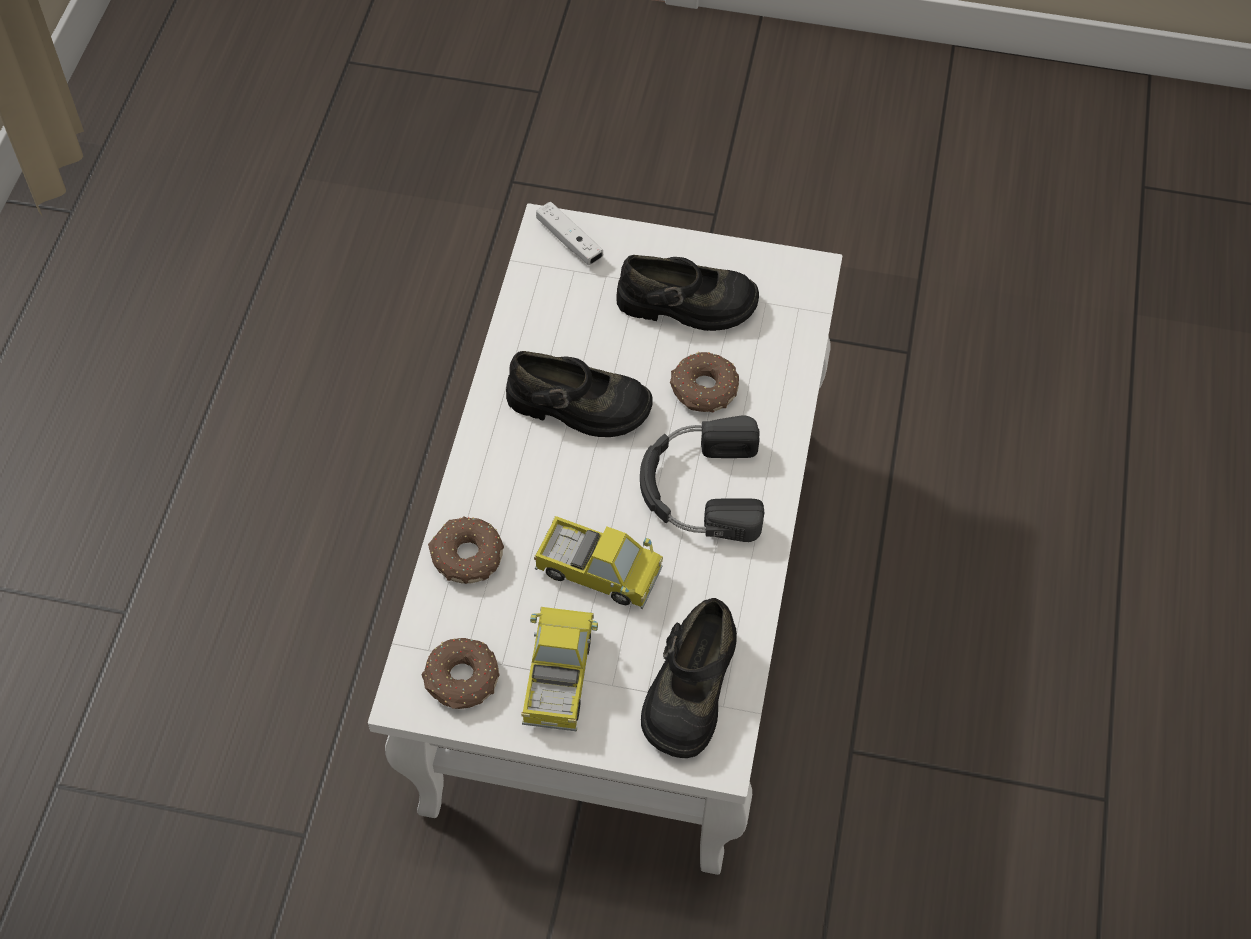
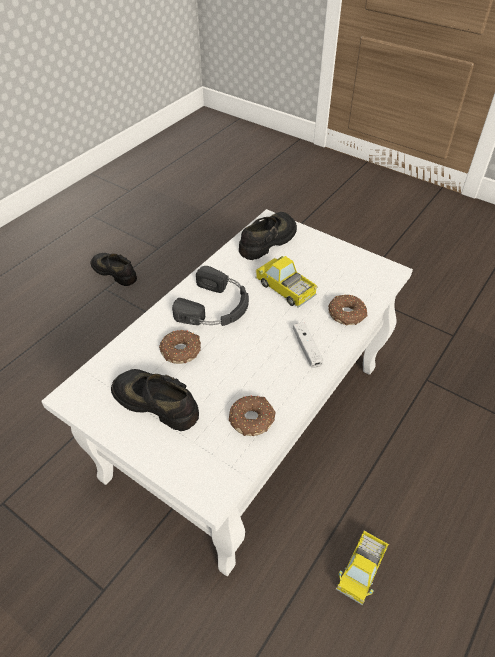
camera: 155 degrees left, 10 degrees down
(461, 680) = (366, 270): donut -> donut (252, 419)
(558, 677) = (322, 259): toy truck -> toy truck (361, 570)
(569, 241) = (202, 478): white game controller -> white game controller (307, 348)
(578, 406) = (255, 365): black shoe -> black shoe (115, 272)

